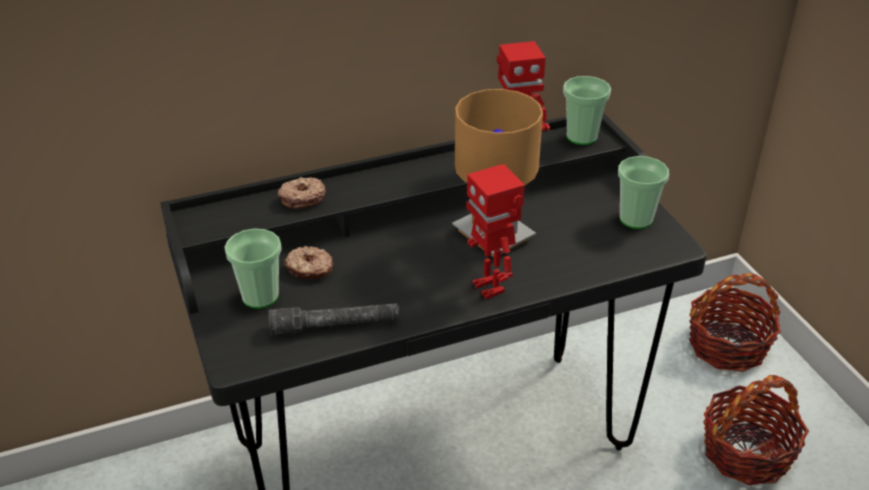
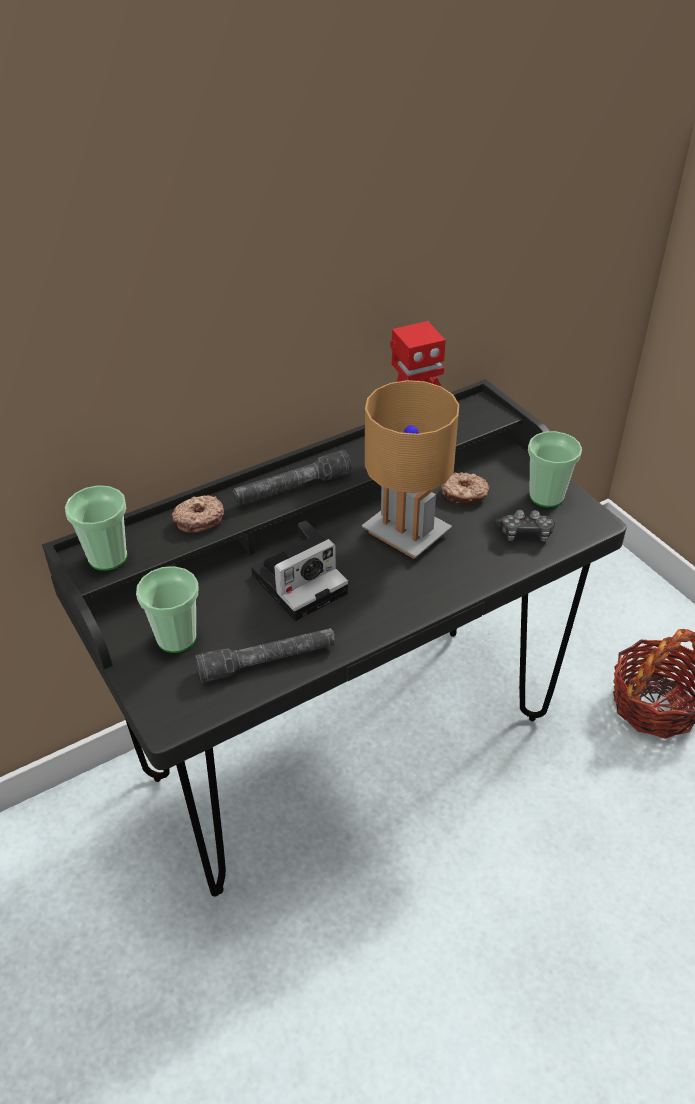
camera: 10 degrees left, 5 degrees up
(309, 269) = (222, 598): donut -> donut (464, 495)
(385, 264) = (301, 581): none -> camera
(393, 181) = (292, 488): none -> grey flashlight
(490, 287) = (419, 593): toy robot -> none
(581, 137) = (474, 412): cup -> cup (108, 557)
(605, 248) = (525, 533): none -> game controller
(727, 346) = (614, 595): basket -> none

